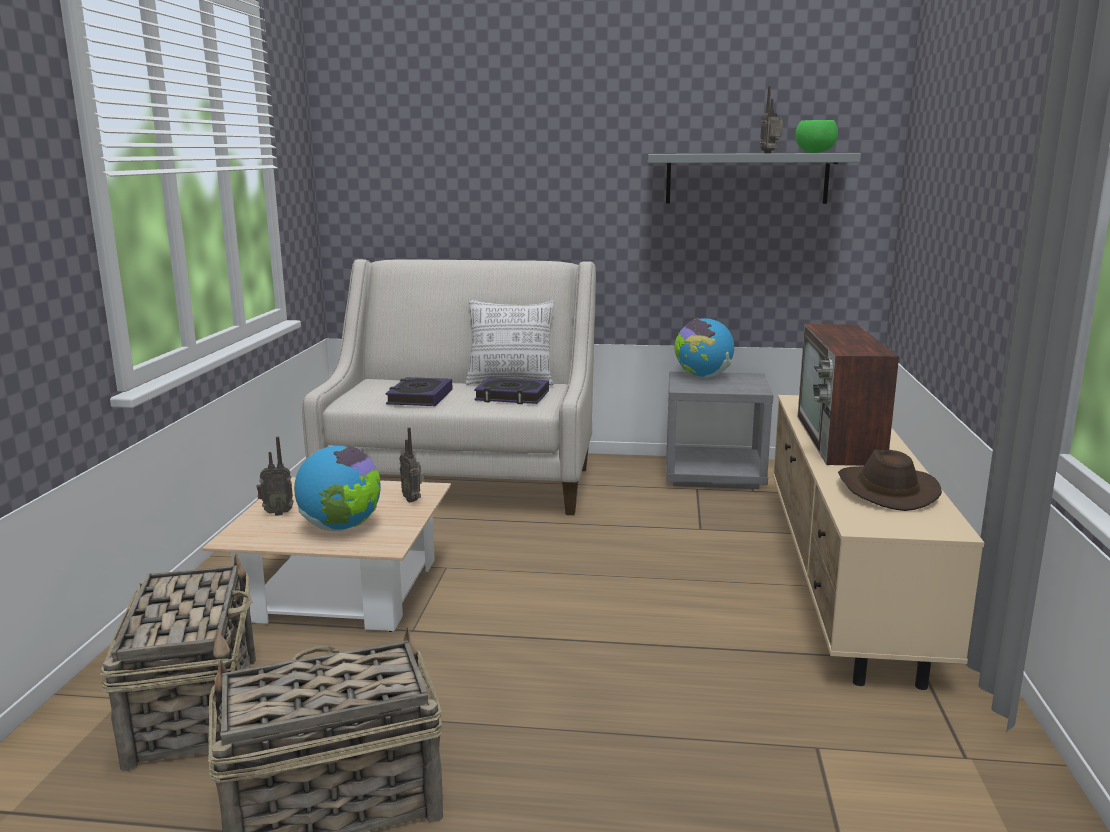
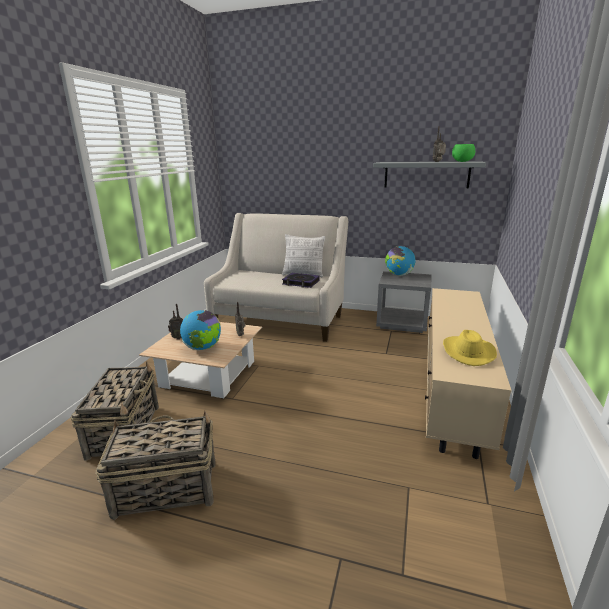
camera: 10 degrees right, 5 degrees up
(419, 397) = (258, 281): book -> none
(840, 440) = (454, 318): television -> none
(885, 490) = (467, 352): brown hat -> yellow hat

